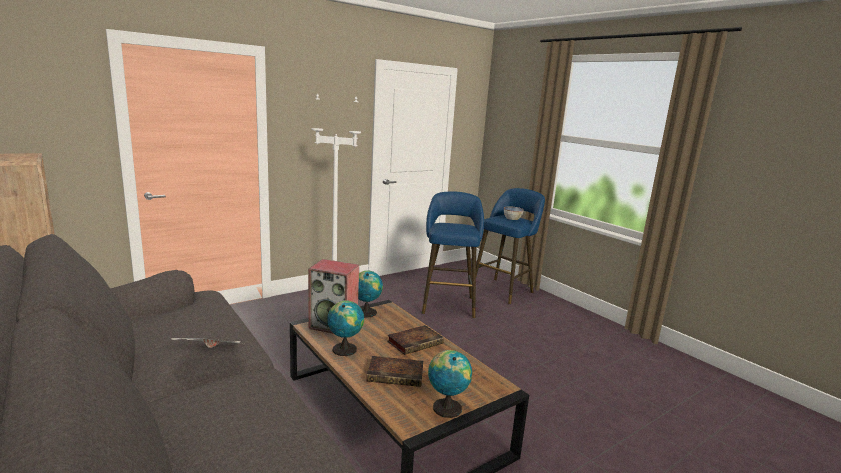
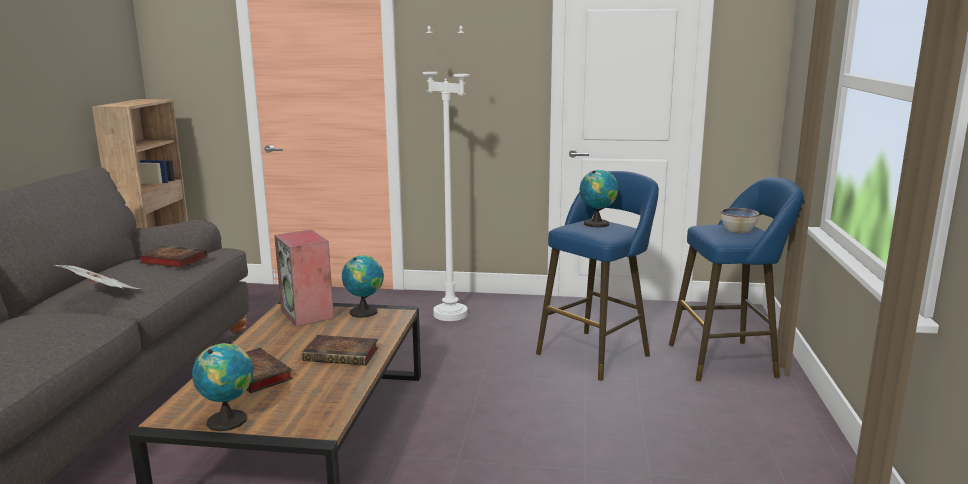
camera: 45 degrees right, 0 degrees up
(194, 312) = (171, 260): none -> book
(345, 348) = (269, 337): globe -> globe (597, 223)

